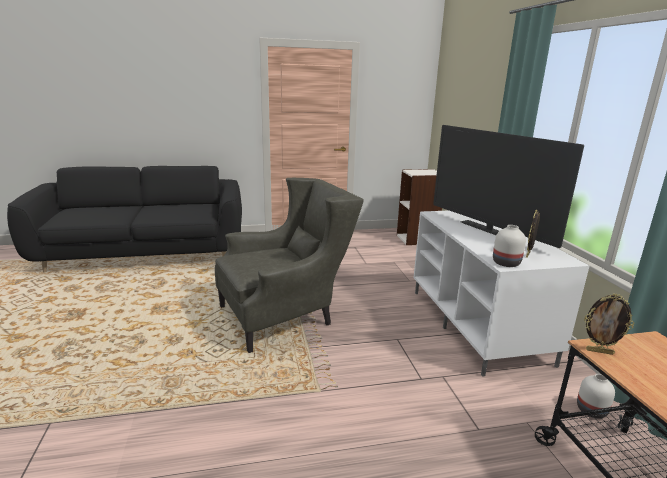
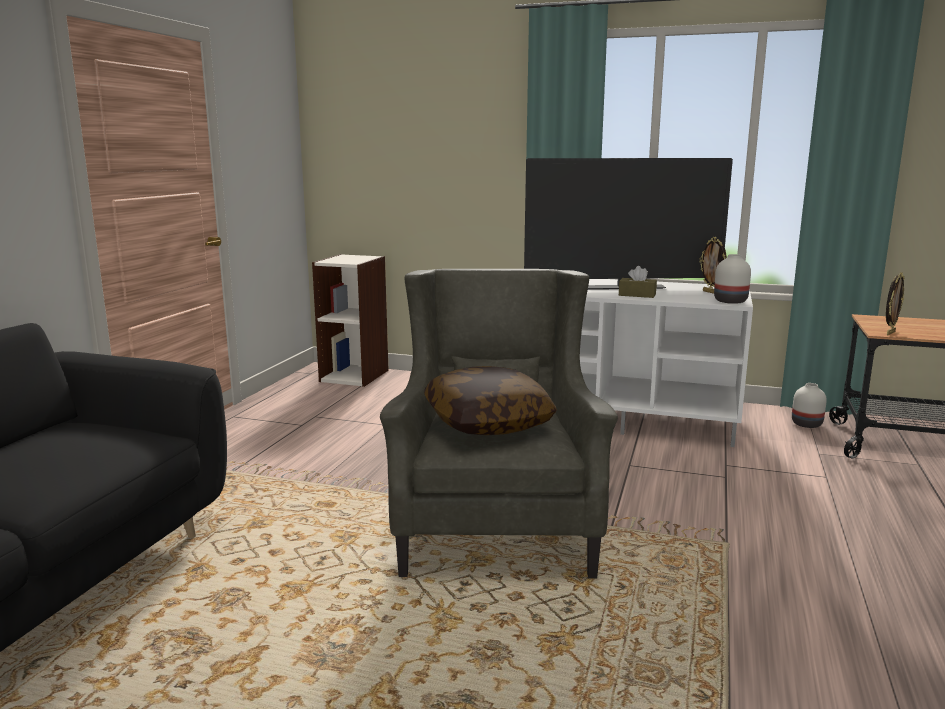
camera: 60 degrees left, 5 degrees down
(261, 258) = (487, 423): none -> pillow
(471, 236) = (637, 295): none -> brown tissue box

